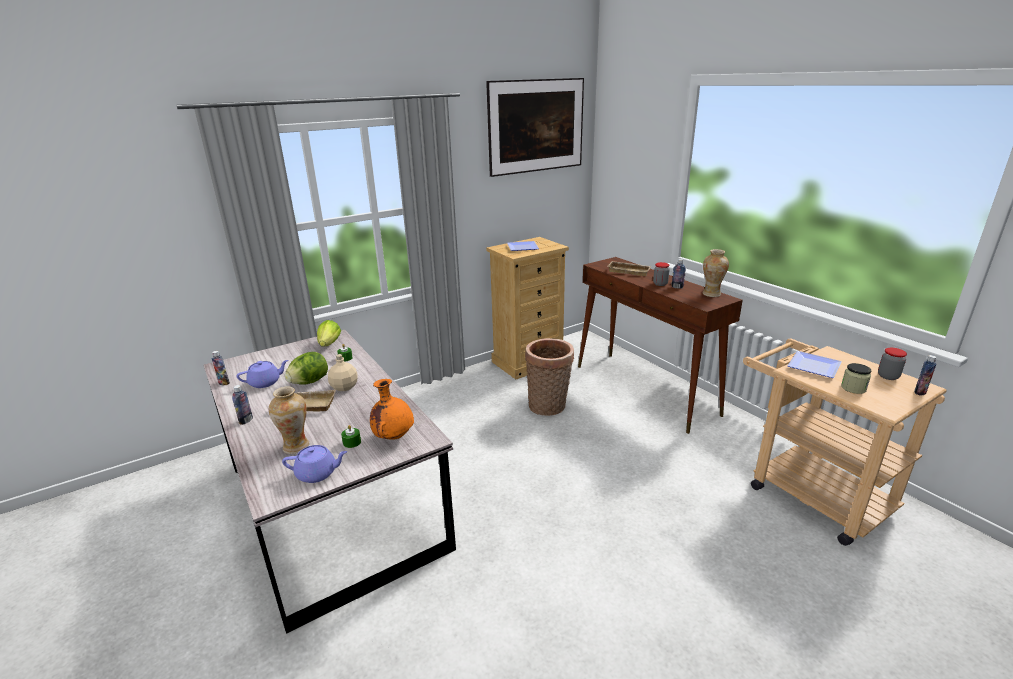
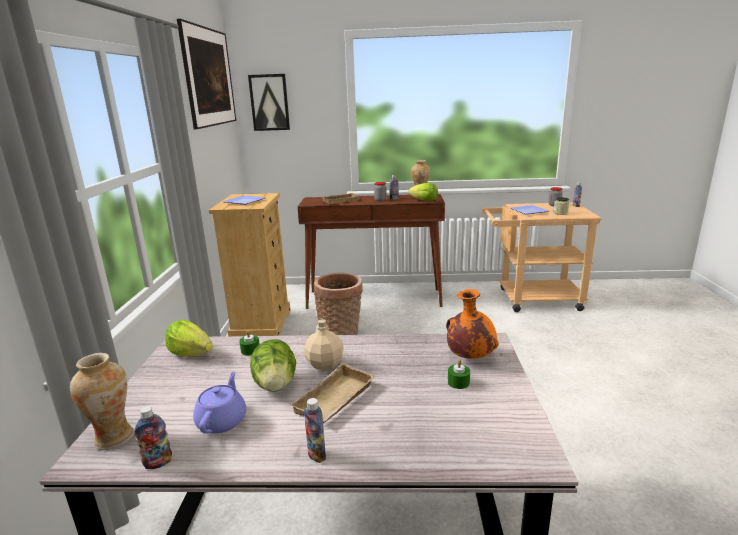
camera: 55 degrees left, 5 degrees down
(296, 446) = (432, 421): vase -> vase (113, 438)
(317, 473) = (507, 416): purple teapot -> none
(617, 150) = (269, 102): none -> picture
(695, 301) = (424, 200): none -> lettuce

